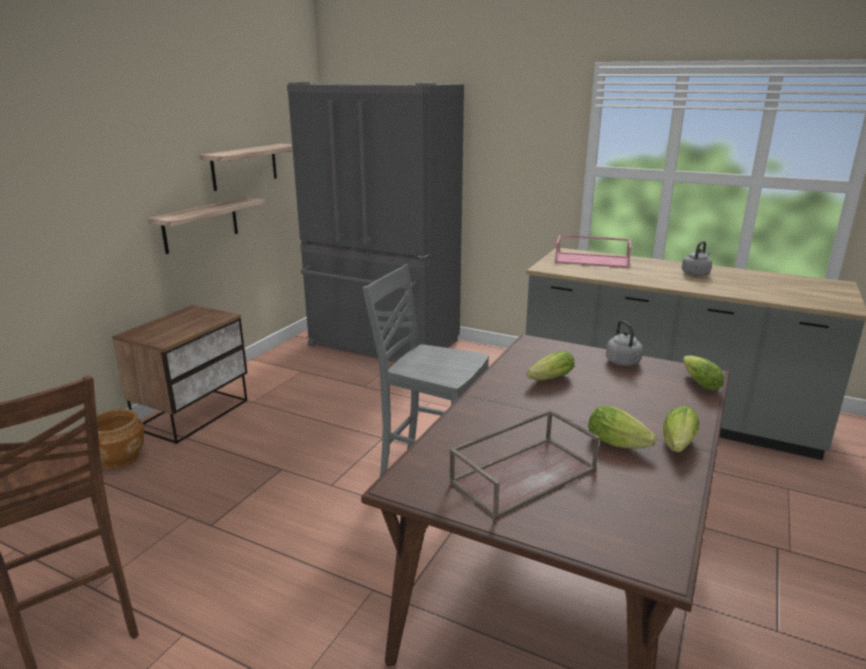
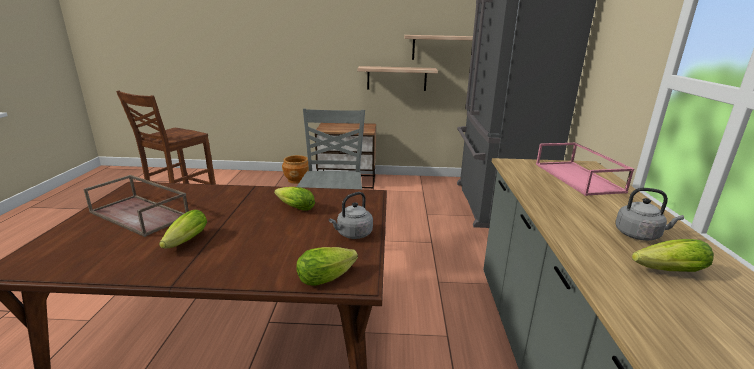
camera: 65 degrees right, 0 degrees up
(677, 445) = (182, 268): lettuce -> lettuce (664, 271)

